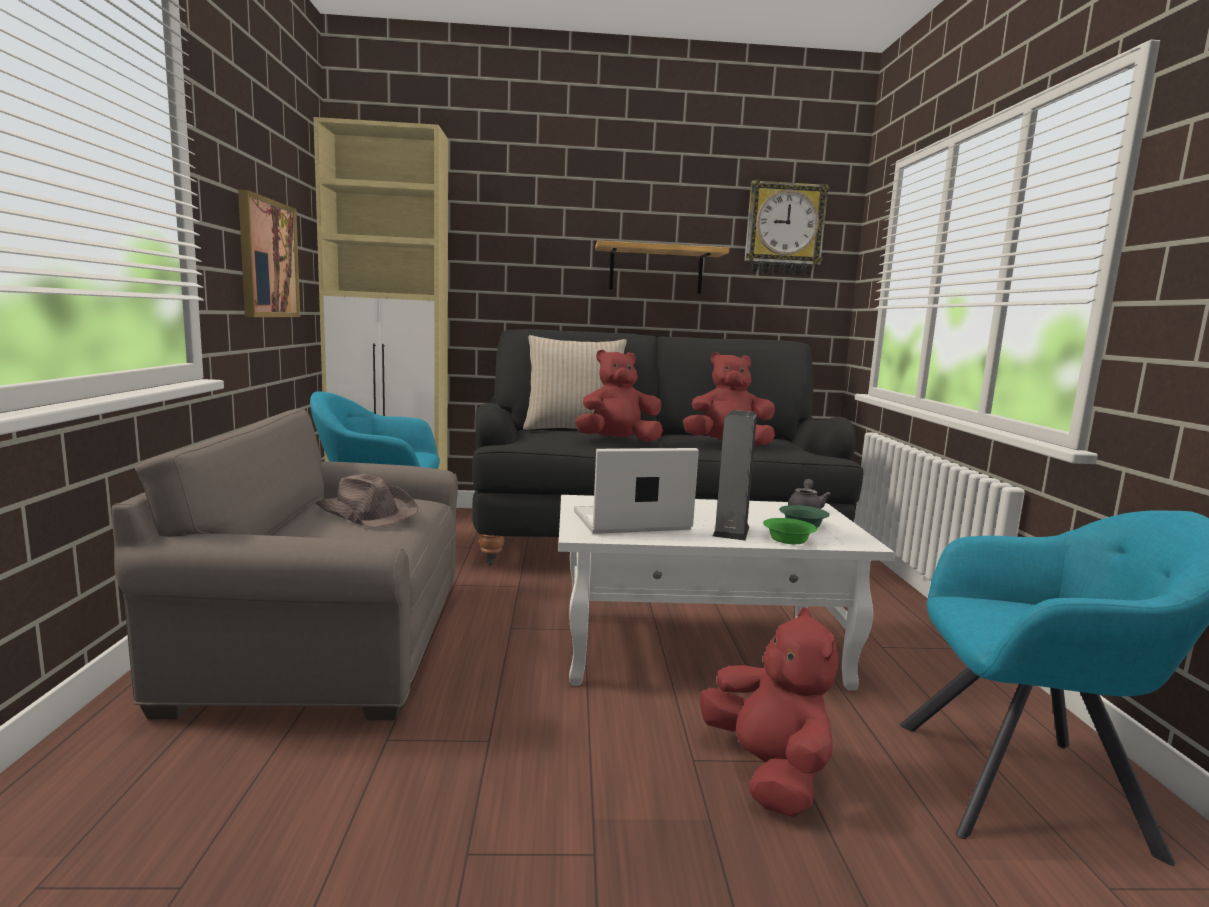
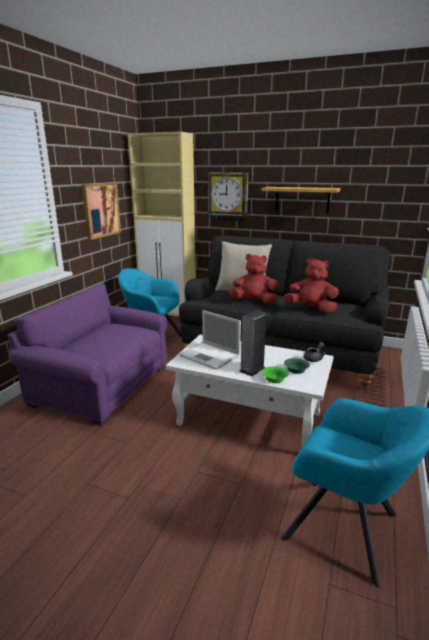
camera: 25 degrees right, 10 degrees up
(330, 641) = (102, 385): grey armchair -> purple armchair
(367, 513) = (113, 336): brown hat -> none
(629, 521) = (210, 356): laptop -> laptop turned 150 degrees counterclockwise
(767, 772) = (224, 485): red plush toy -> none
(784, 229) = (384, 172): wall clock -> wall clock (228, 197)

